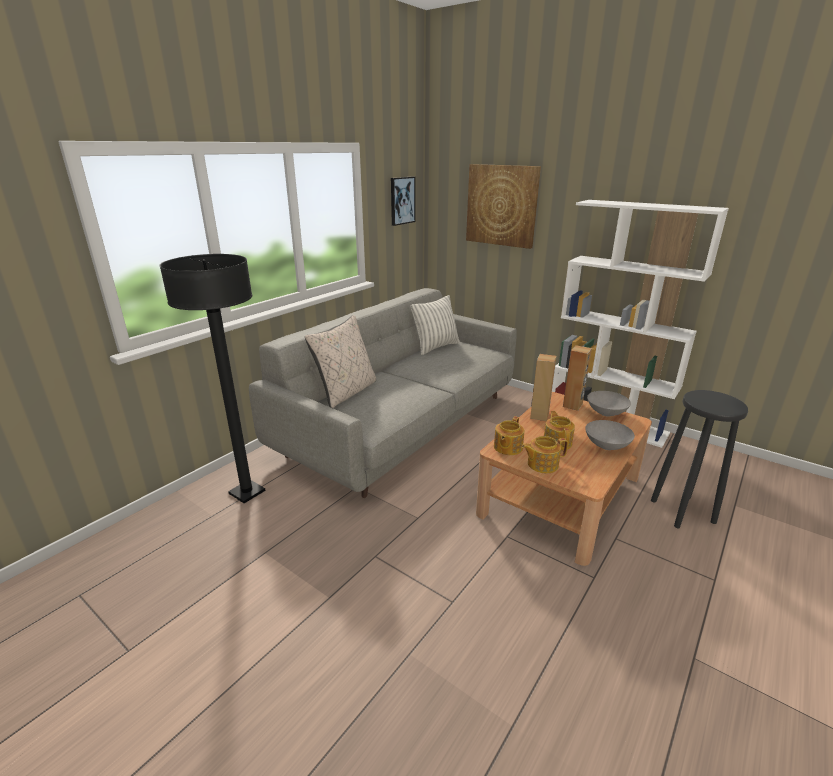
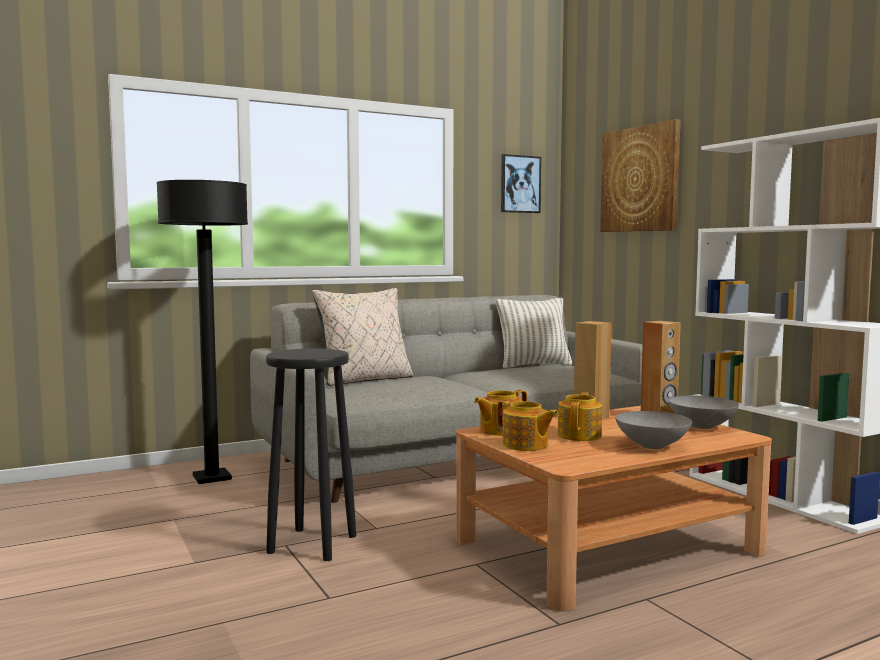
camera: 25 degrees right, 20 degrees down
(541, 464) = (525, 445): teapot -> teapot turned 150 degrees counterclockwise
(683, 512) = (810, 599): black stool -> black stool (311, 544)

